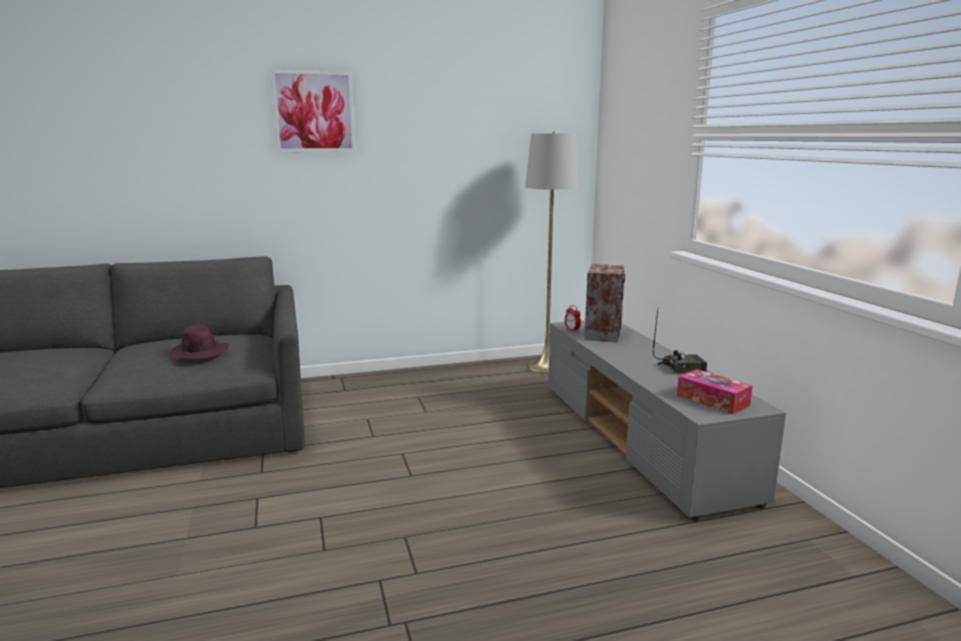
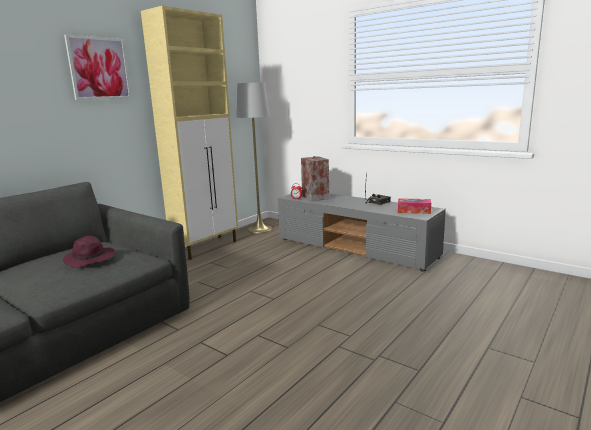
camera: 35 degrees left, 0 degrees up
(444, 374) = (206, 247): none -> beige cabinet

